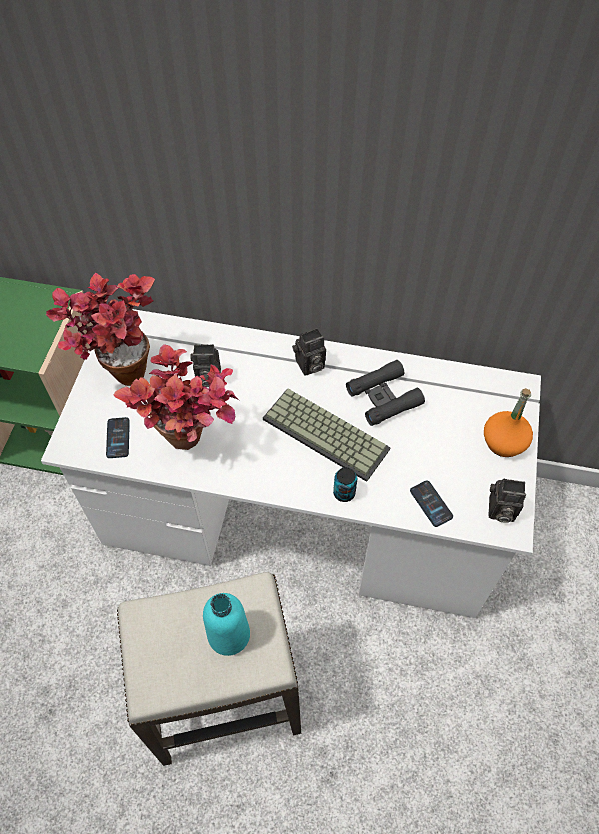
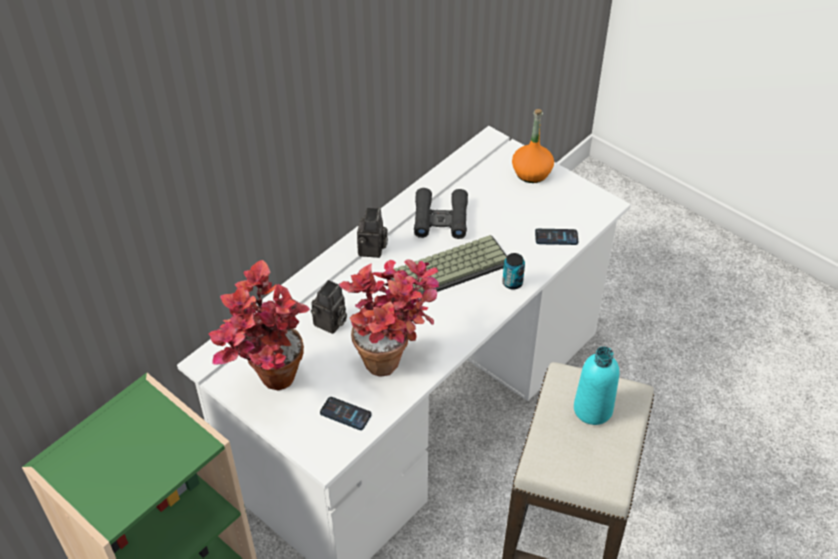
camera: 60 degrees left, 10 degrees down
(499, 510) = (587, 204): camera -> none

